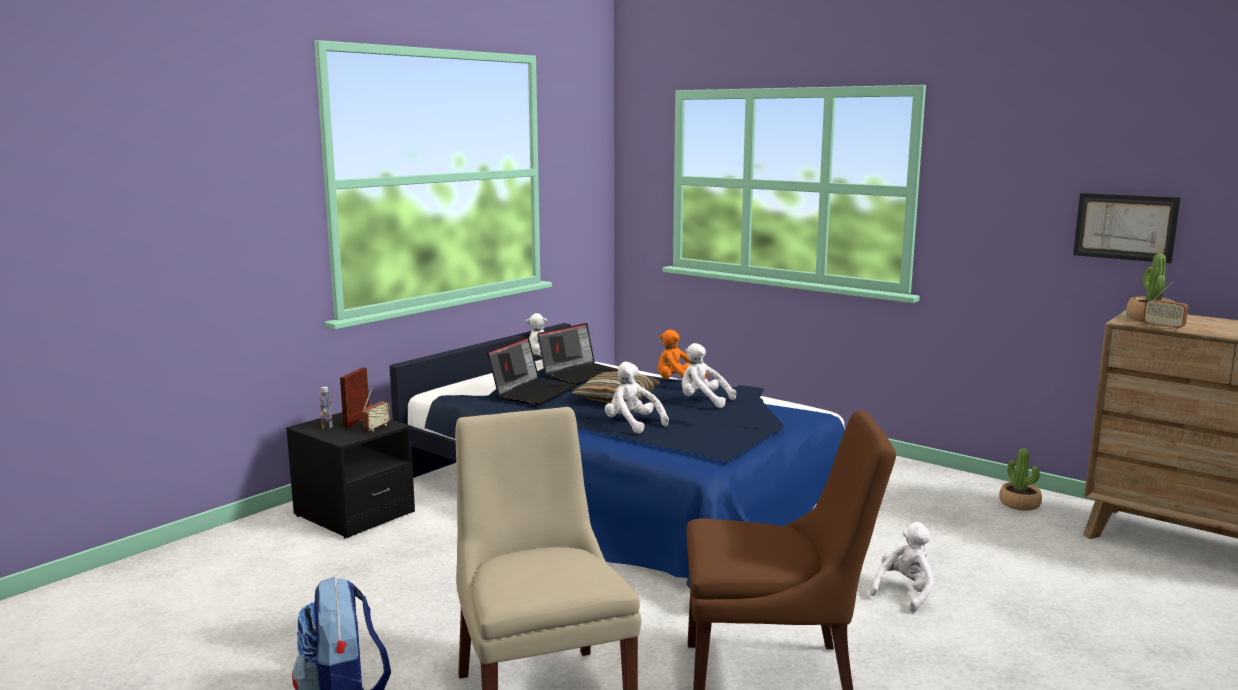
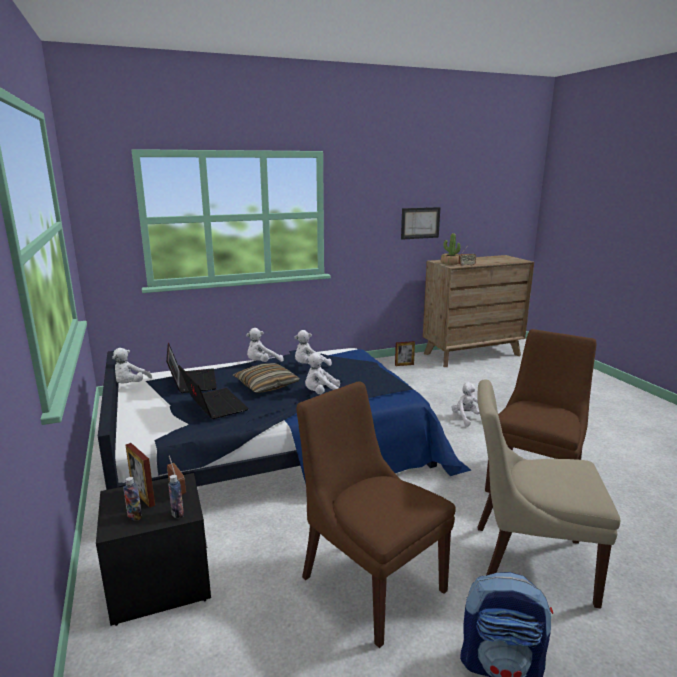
camera: 60 degrees left, 5 degrees up
(341, 437) = (177, 514): none -> bottle
(425, 604) = (369, 581): none -> brown chair
(677, 383) = (262, 363): orange plush toy -> white plush toy
(1019, 504) = (404, 365): potted plant -> picture frame

